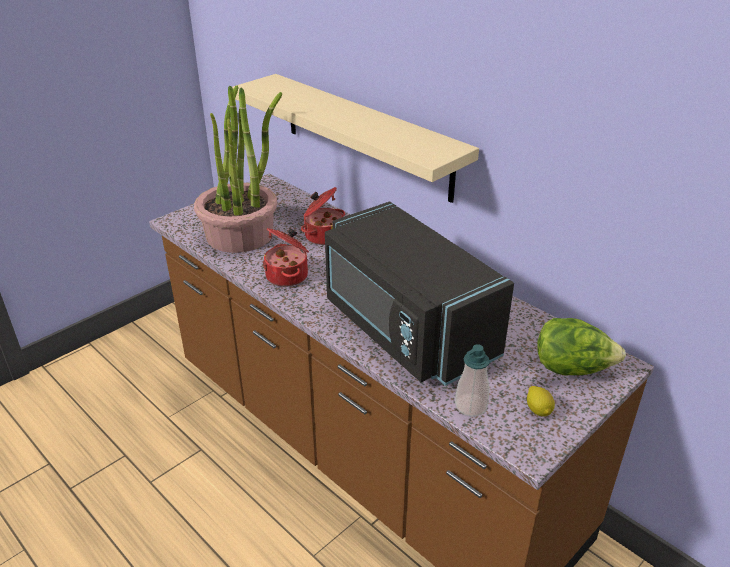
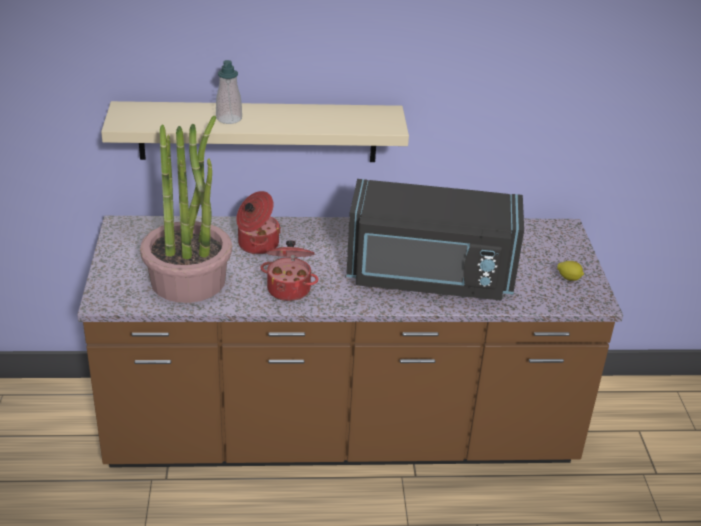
camera: 50 degrees left, 0 degrees up
(471, 406) = (536, 298): soap dispenser -> soap dispenser (229, 118)
(572, 368) = (548, 244): lettuce -> none

